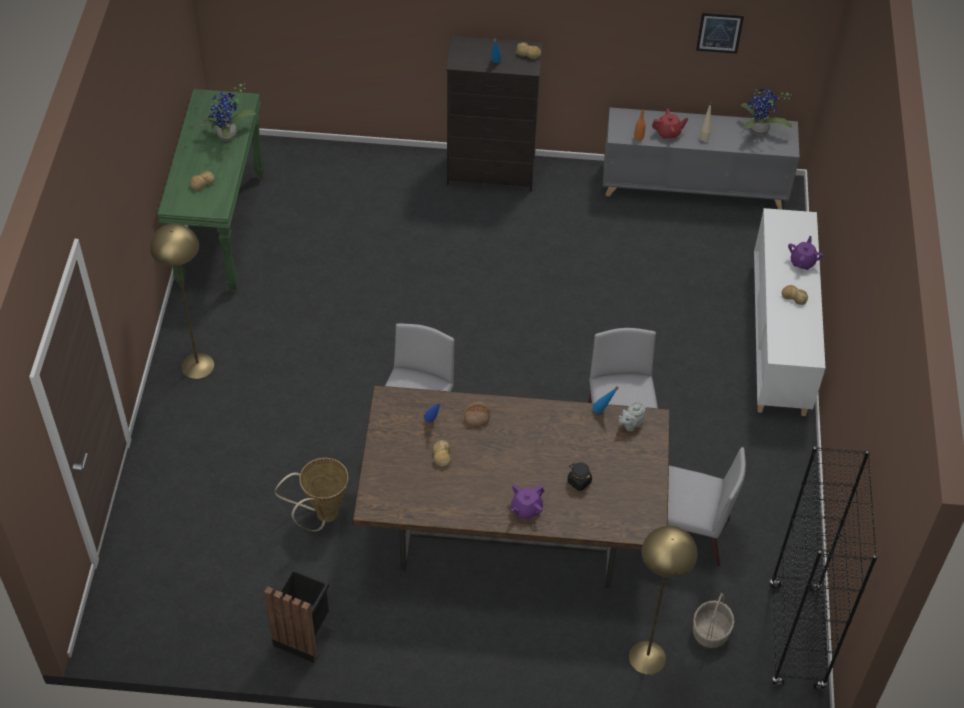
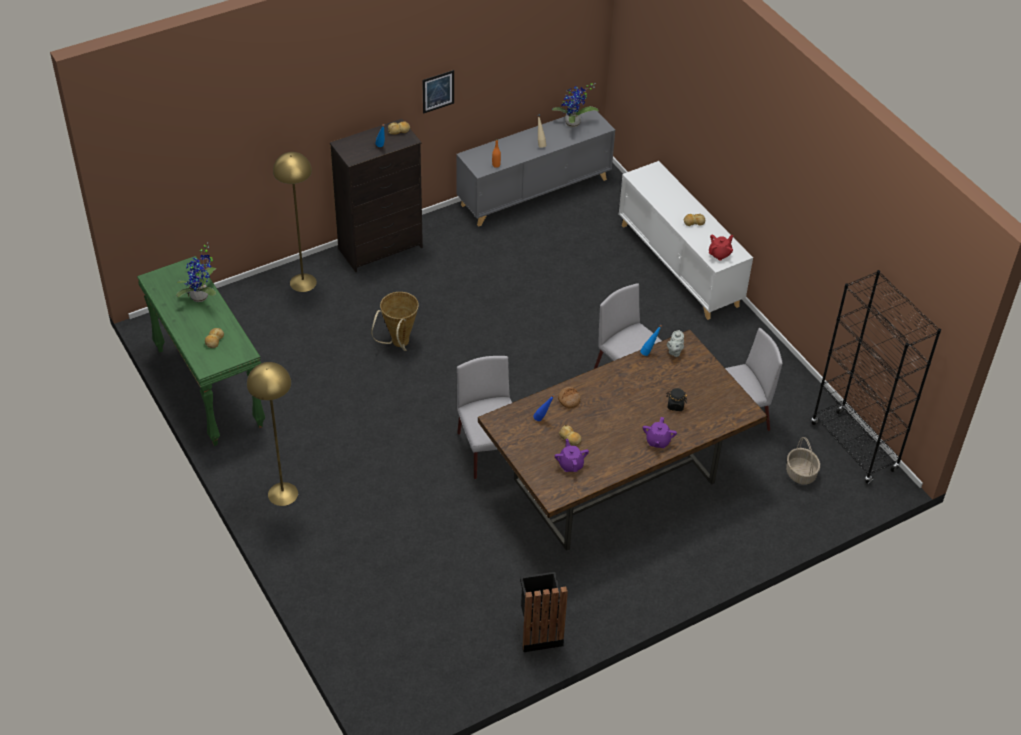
camera: 35 degrees left, 5 degrees down
(322, 516) = (477, 546): basket -> basket (398, 344)
(647, 657) = (776, 512): yellow floor lamp -> yellow floor lamp (303, 282)
(668, 133) = (513, 153): red teapot -> red teapot (719, 254)
(719, 32) = (529, 56): picture -> picture (438, 91)
(802, 262) = (679, 197): purple teapot -> purple teapot (570, 464)

